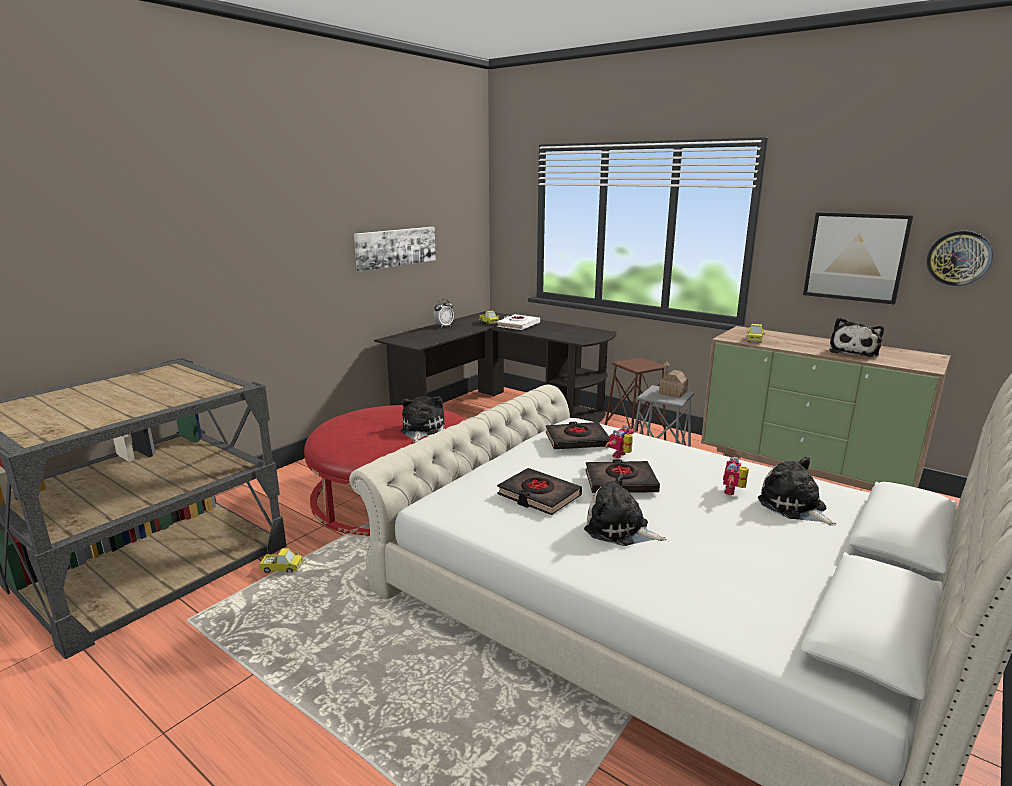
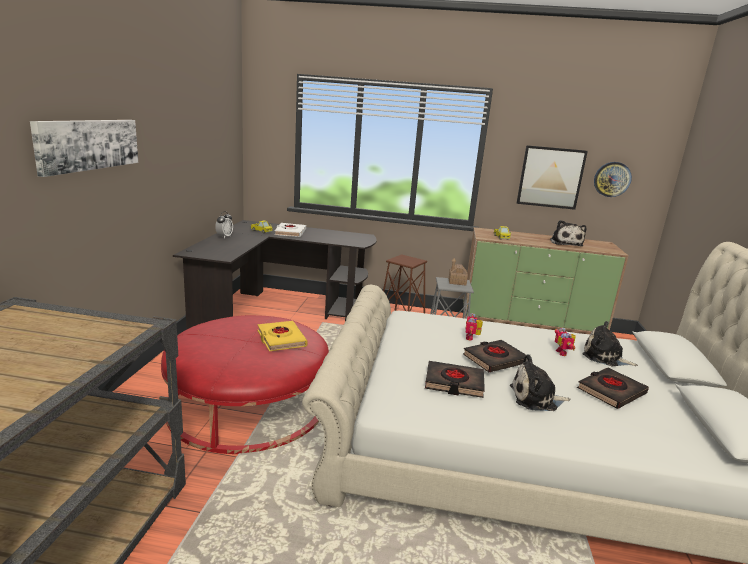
camera: 30 degrees left, 0 degrees up
(282, 568) = (202, 509): toy truck -> none
(395, 247) = (185, 162): picture -> picture (88, 144)
(421, 430) = (281, 339): plush toy -> yellow book
(577, 440) = (428, 330): black book -> black book (610, 391)

